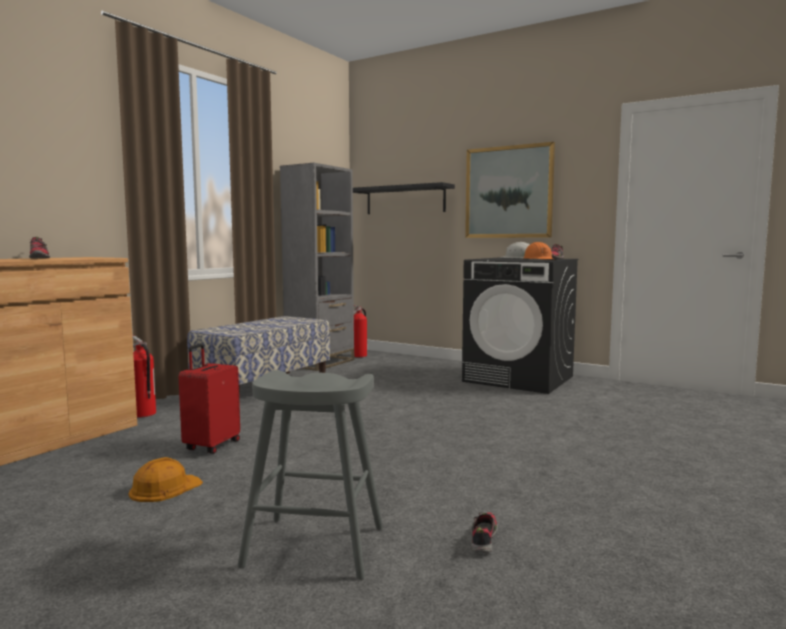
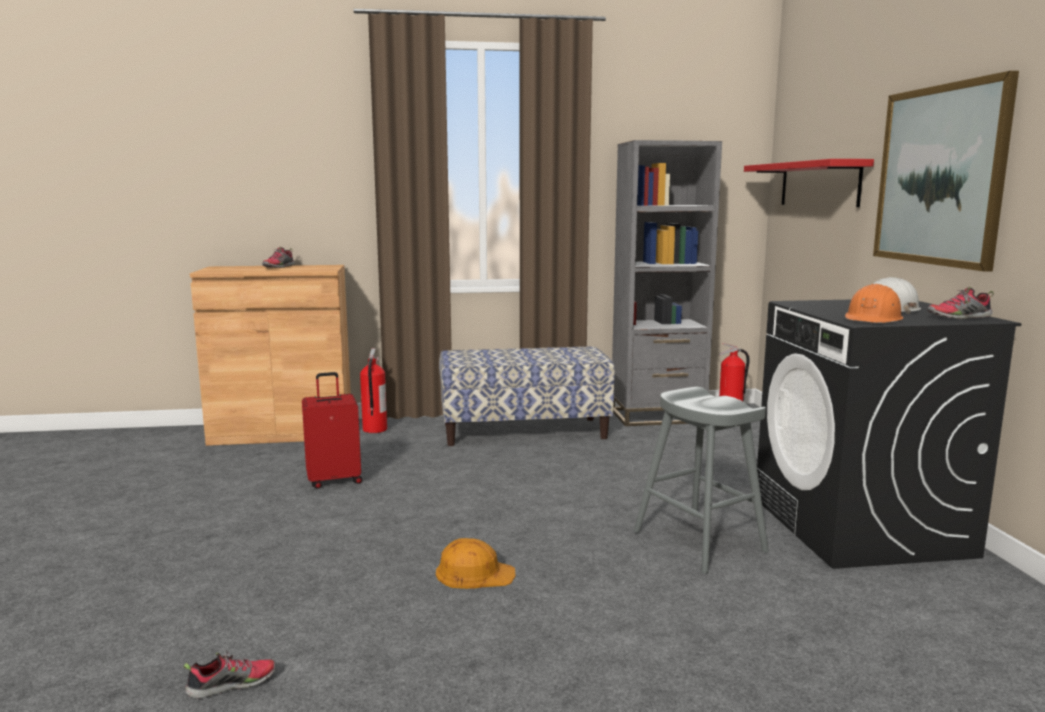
camera: 50 degrees right, 5 degrees up
(164, 488) = (225, 505): orange hard hat -> orange hard hat (474, 573)
(315, 546) = (156, 606): grey stool -> grey stool (699, 541)
(405, 200) = (819, 184): black shelf -> red shelf

